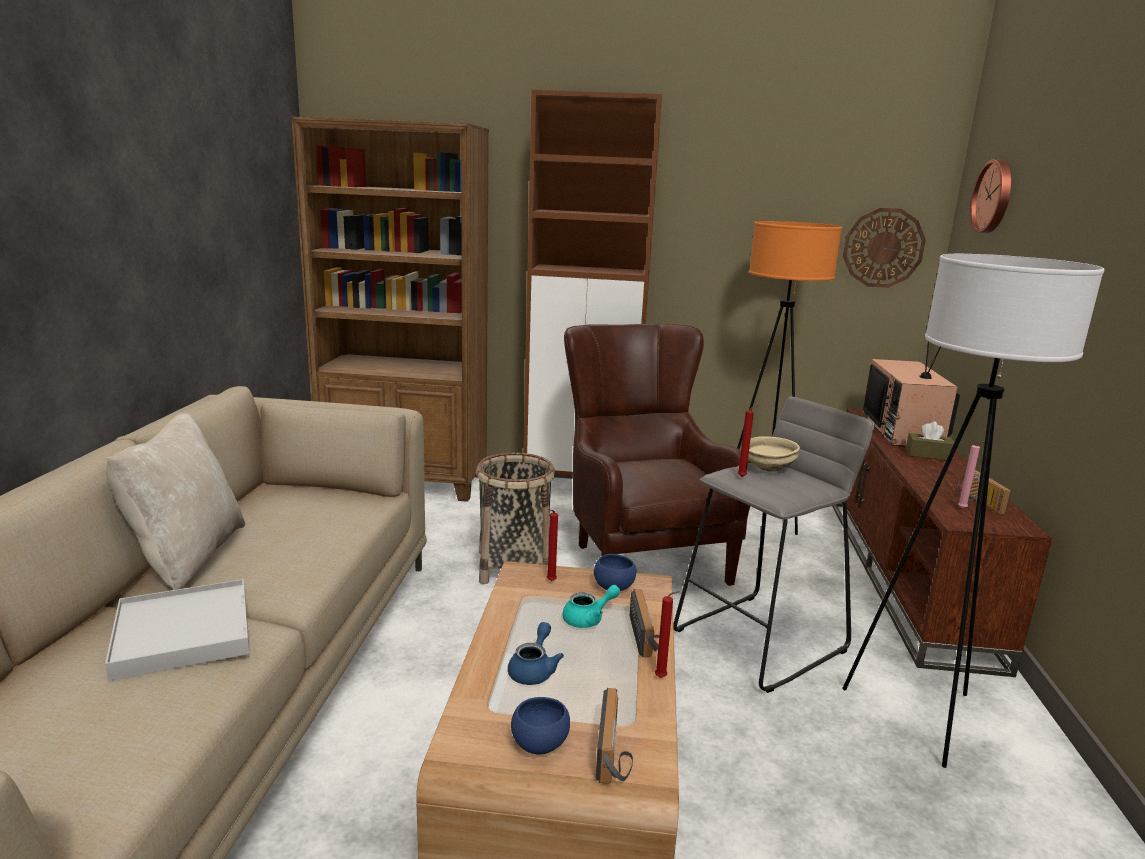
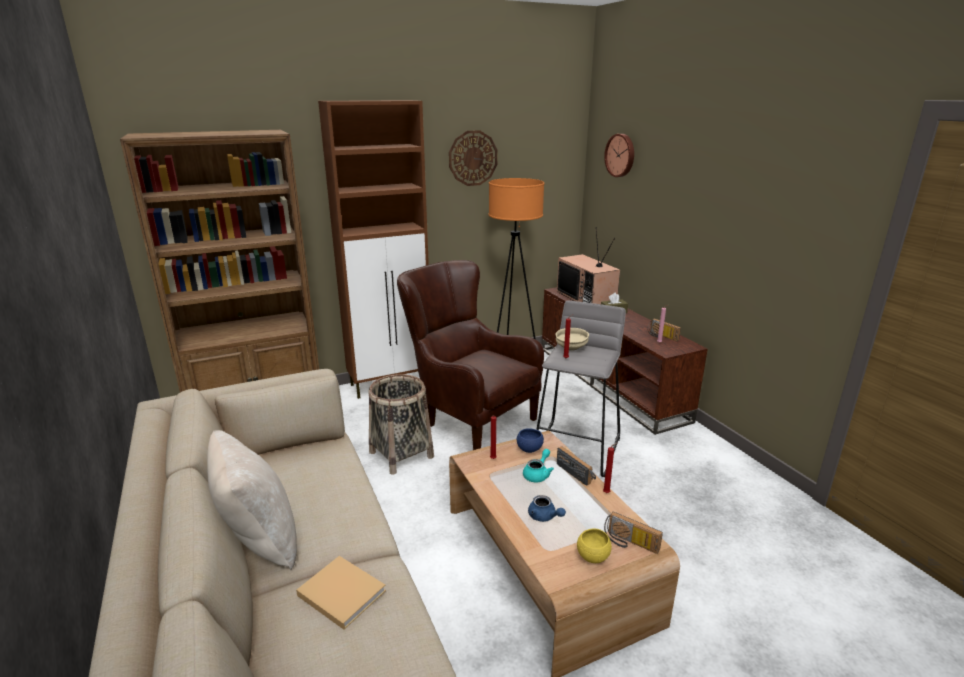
camera: 30 degrees left, 5 degrees up
(182, 633) = (340, 592): white tray -> beige book
(534, 670) = (544, 517): blue teapot -> blue teapot turned 150 degrees clockwise
(540, 745) = (593, 556): blue bowl -> yellow bowl
(615, 753) = (629, 543): radio -> radio turned 150 degrees clockwise
(883, 248) = (551, 187): wall clock -> wall clock (473, 158)
(918, 714) = (674, 459): white floor lamp -> none

